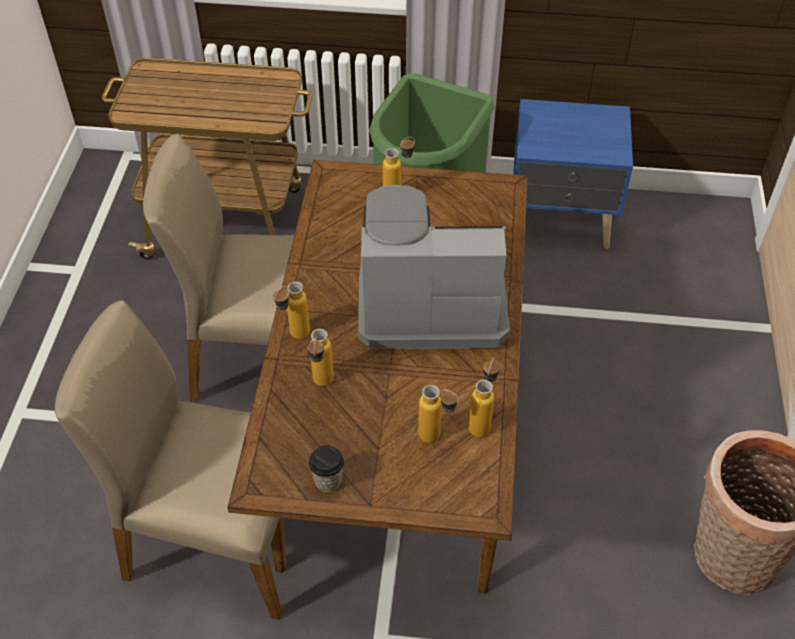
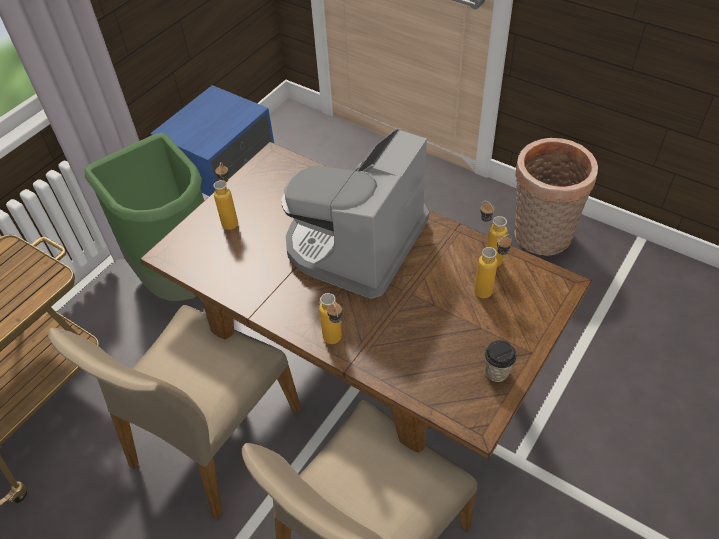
camera: 60 degrees left, 0 degrees up
(322, 386) = (398, 342): bottle -> none

